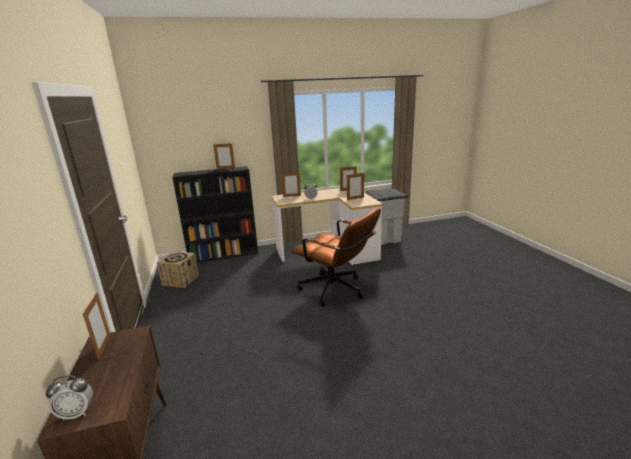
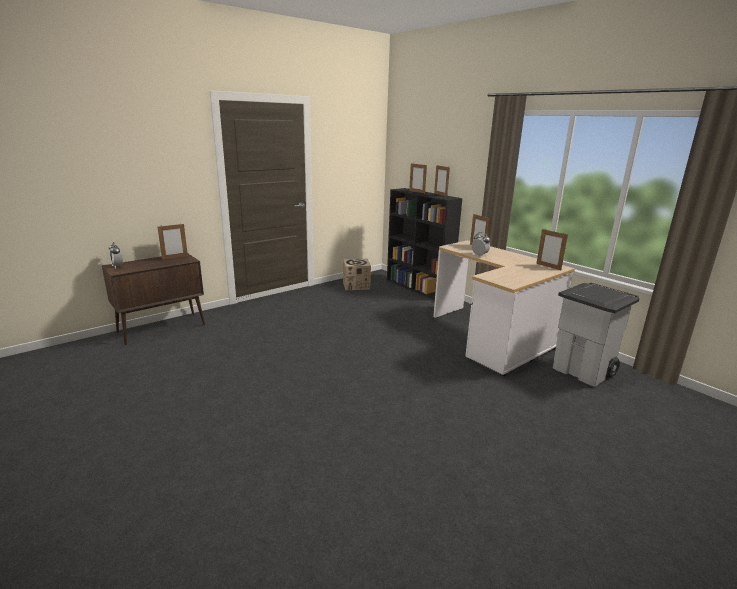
camera: 65 degrees right, 0 degrees up
(337, 291) = (395, 359): brown office chair -> none
(355, 198) = (513, 273): picture frame -> picture frame (417, 192)

